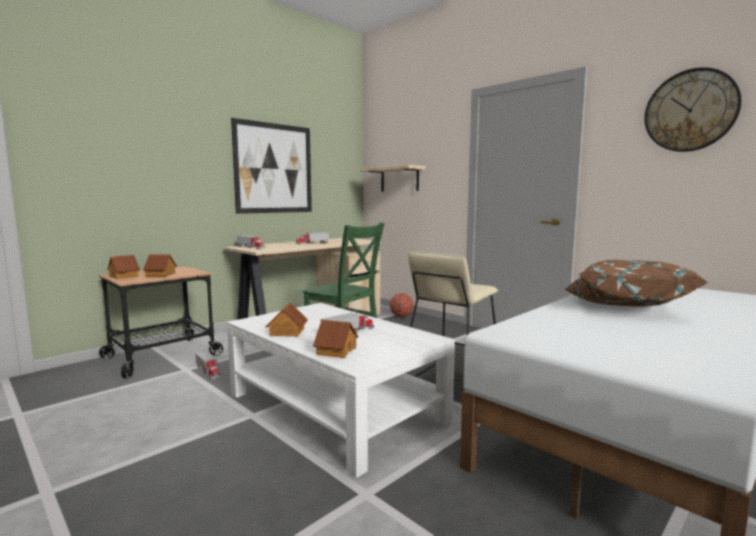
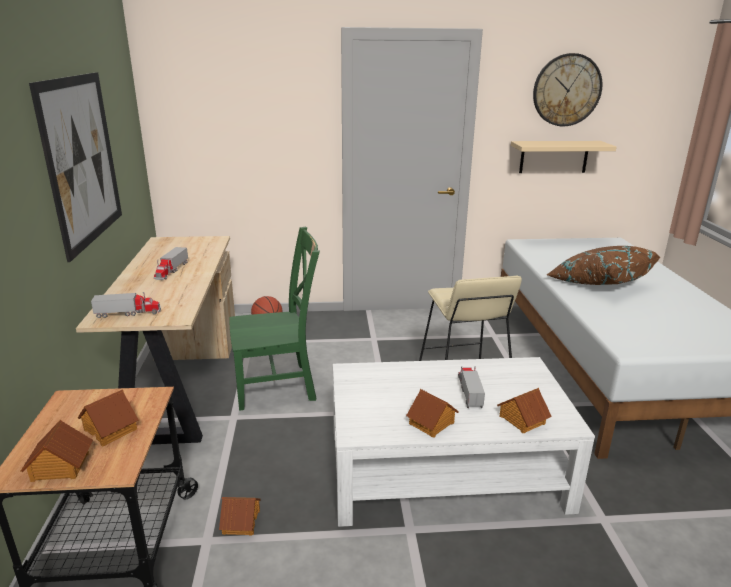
camera: 50 degrees left, 15 degrees up
(208, 371) = (240, 521): toy truck -> toy house
(399, 179) = (223, 140): beige shelf -> beige shelf (554, 157)

